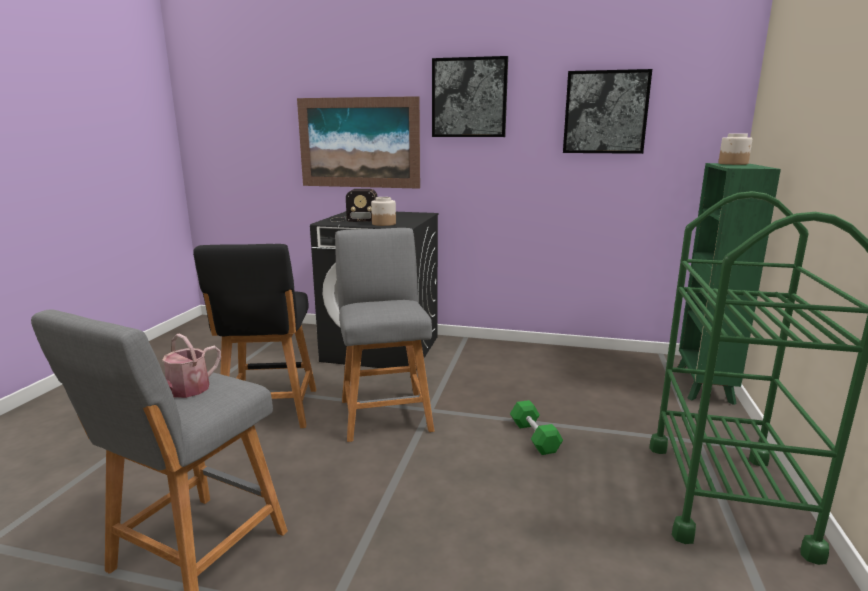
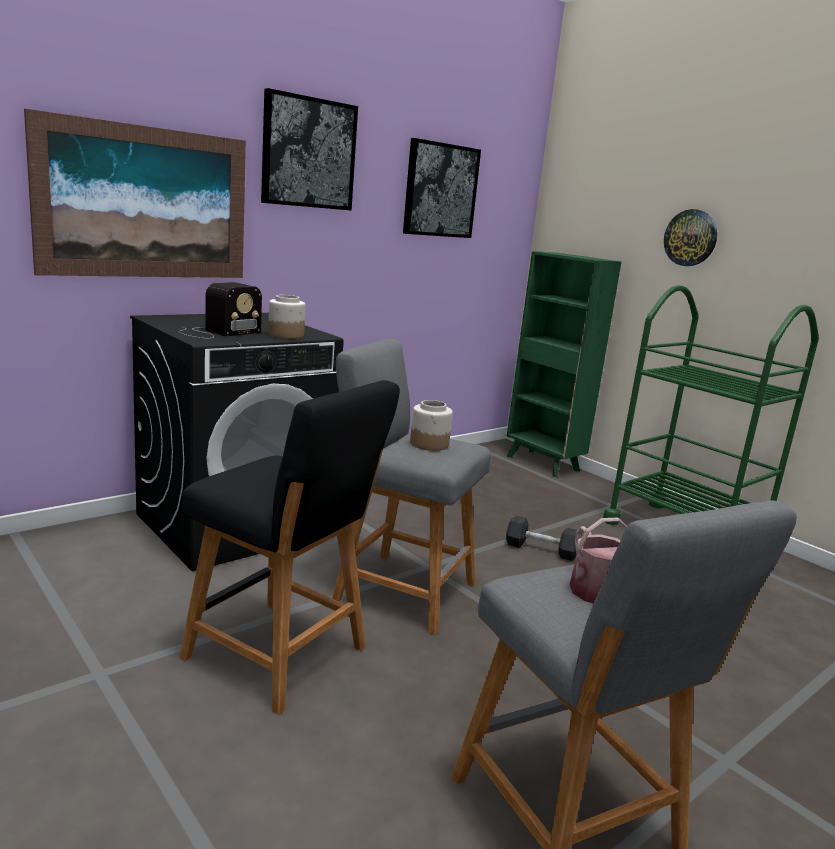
camera: 55 degrees left, 0 degrees up
(534, 437) = (541, 549): green dumbbell -> grey dumbbell
(733, 164) = (558, 253): jar -> jar (429, 444)
(831, 133) = (690, 238): none -> wall clock

